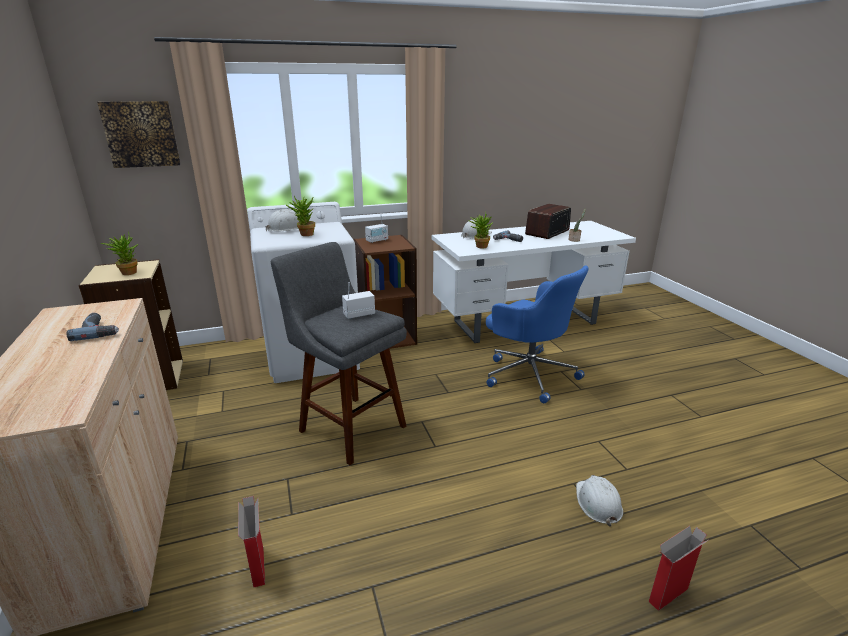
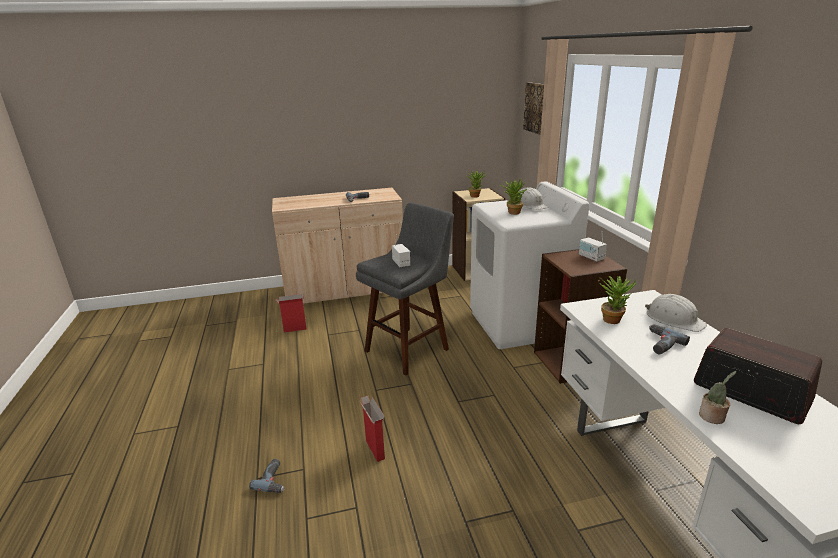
camera: 95 degrees right, 0 degrees up
(529, 373) = (502, 473): blue office chair -> none
(597, 503) = (274, 480): white hard hat -> power drill
(667, 595) = (174, 495): cardboard box -> cardboard box (374, 449)

